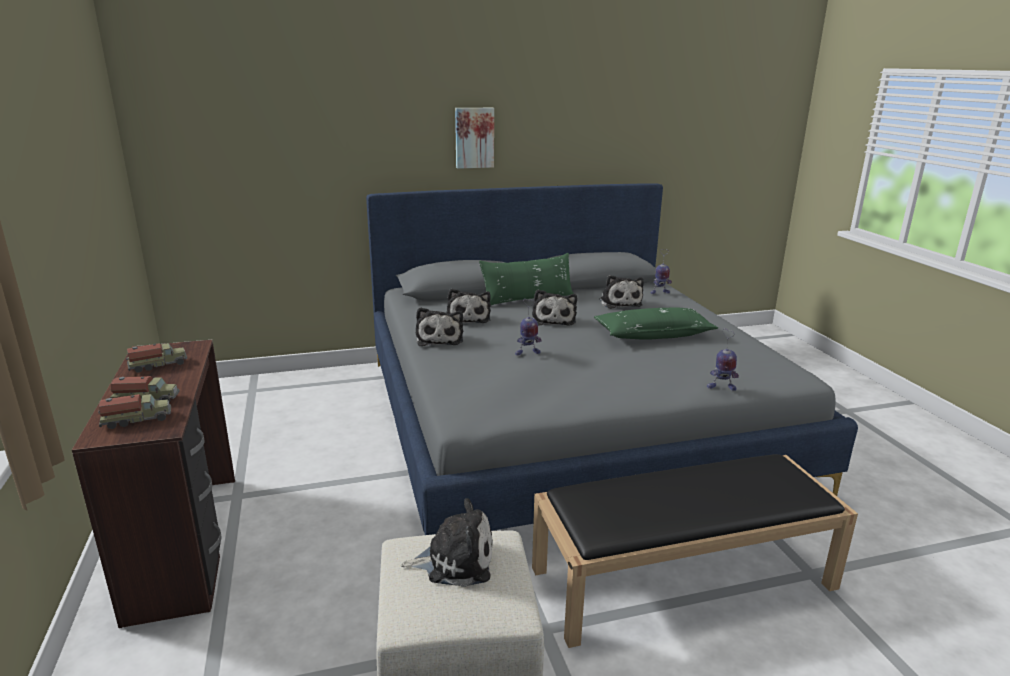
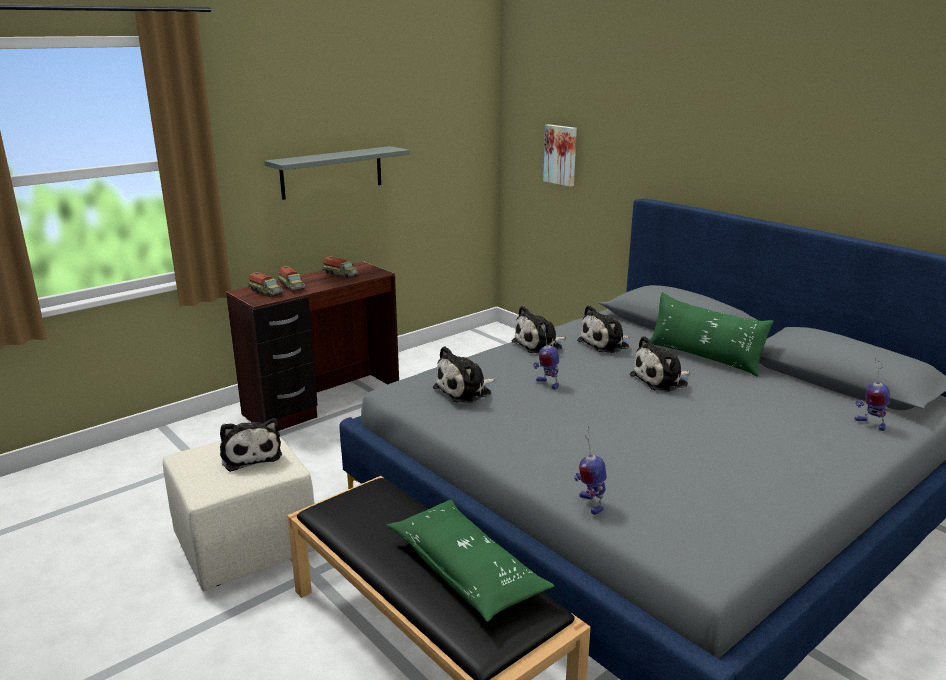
camera: 65 degrees right, 0 degrees up
(55, 234) = (332, 172): none -> grey shelf
(474, 137) = (765, 156): picture -> picture (561, 155)
(619, 303) = (783, 405): plush toy -> plush toy (465, 390)
(653, 334) = (703, 441): green pillow -> green pillow (466, 571)

